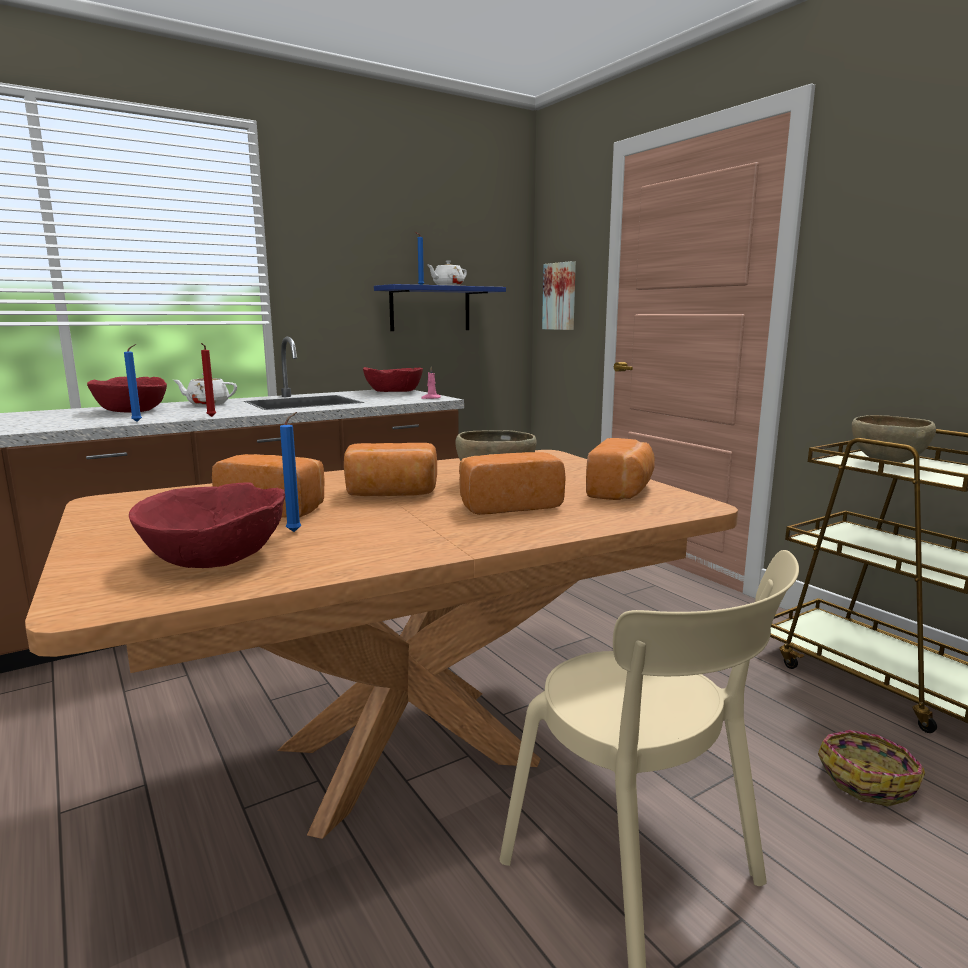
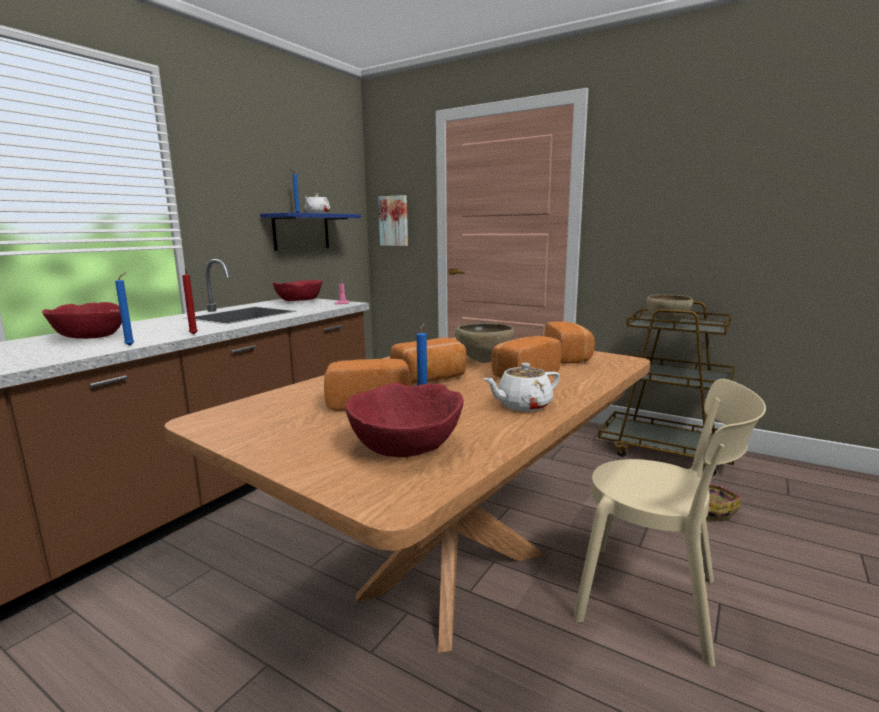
camera: 25 degrees left, 0 degrees up
(207, 404) = (155, 324): white teapot -> white teapot (522, 405)

